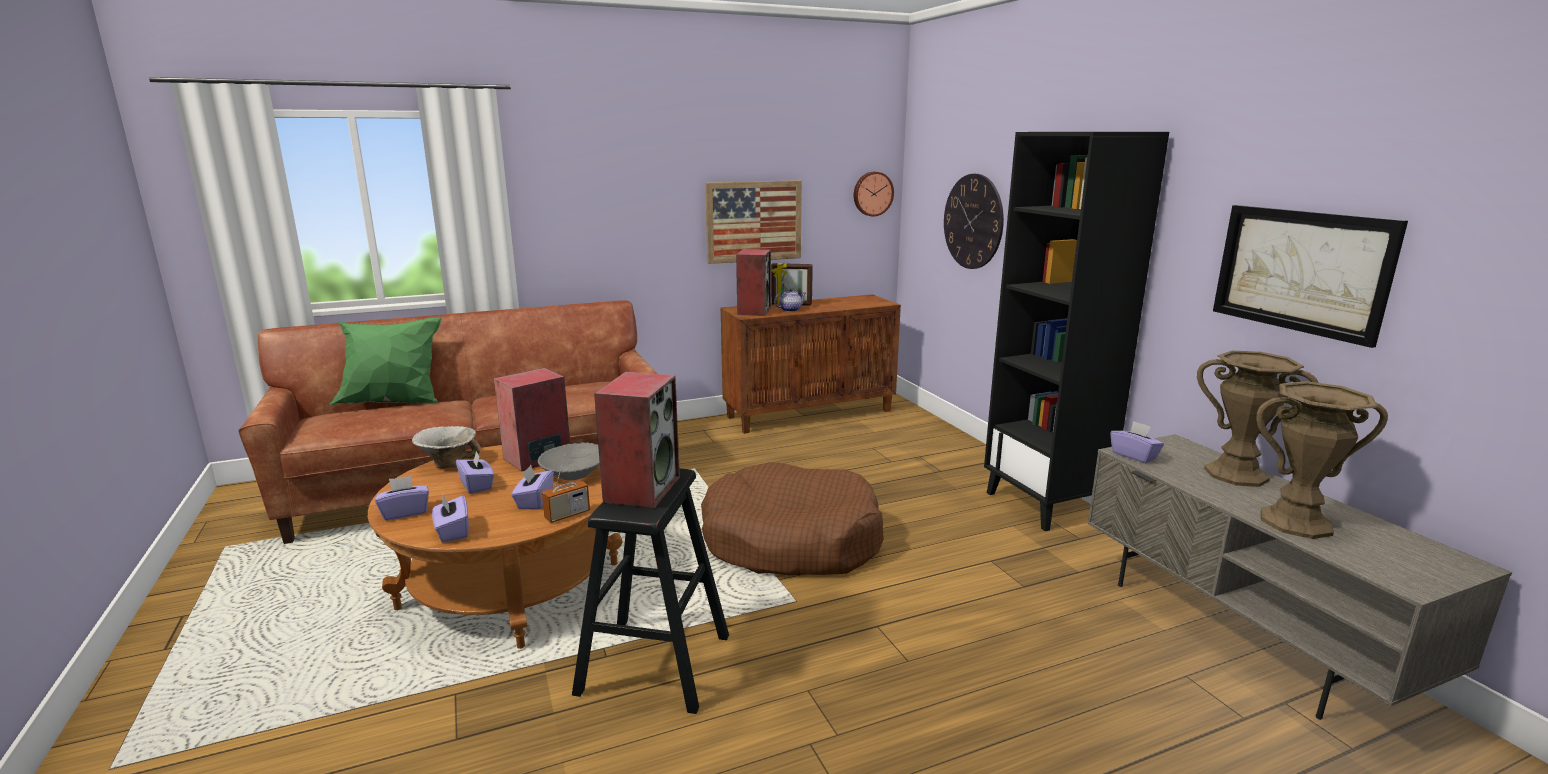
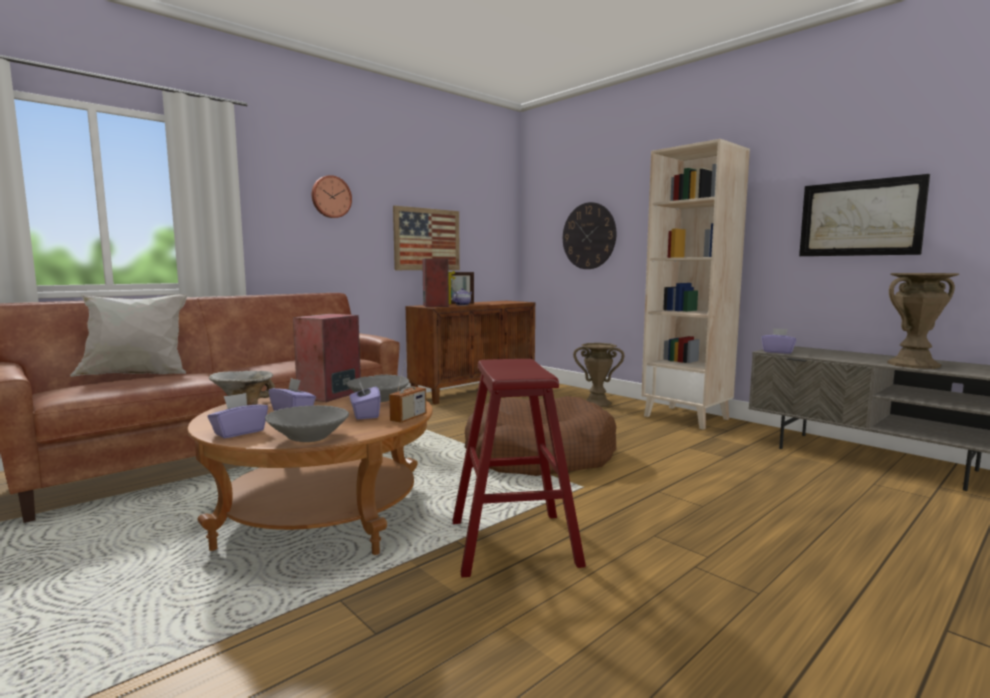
camera: 20 degrees left, 10 degrees down
(394, 403) = (137, 376): green pillow -> white pillow
(453, 532) = (309, 437): purple tissue box -> grey bowl
(641, 489) = (509, 367): speaker -> none
(654, 664) = (513, 542): black stool -> red stool
(872, 193) = (503, 226): wall clock -> wall clock (331, 197)
(1044, 505) = (687, 417): black bookcase -> beige bookcase
(1235, 474) = (845, 353): brown vase -> brown vase (597, 403)

